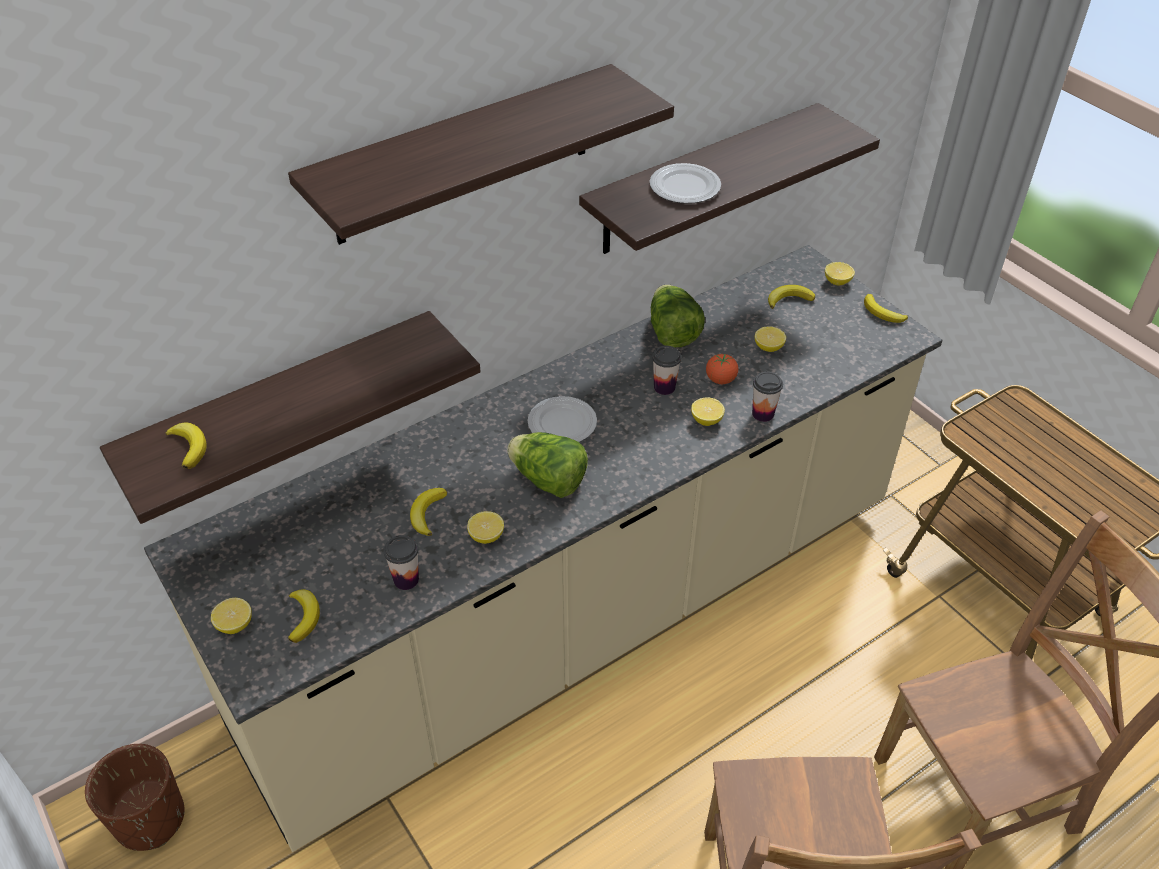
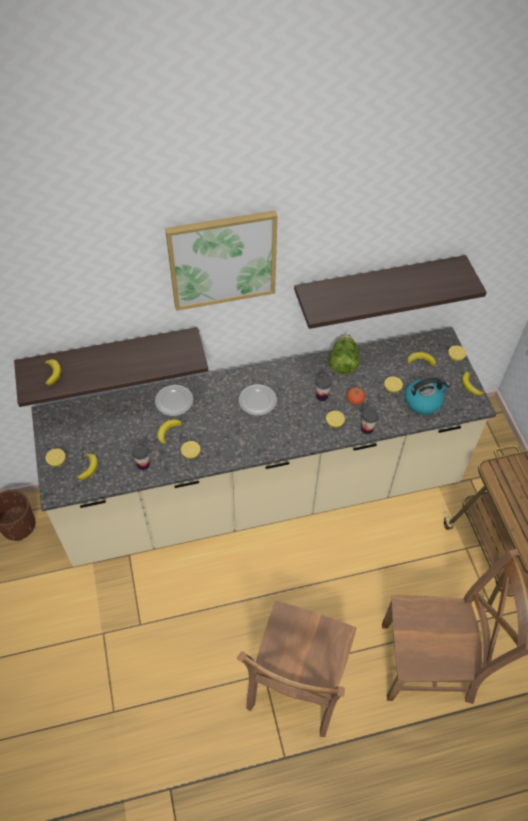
camera: 20 degrees right, 10 degrees up
(463, 155) = (222, 260): shelf -> picture
(548, 480) = (235, 432): lettuce -> none
(685, 187) = (354, 295): plate -> plate (174, 401)
(826, 352) = (423, 401): none -> kettle

